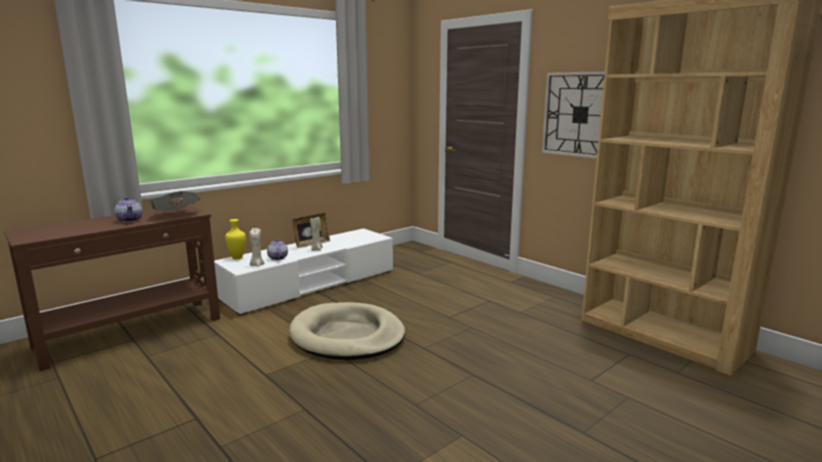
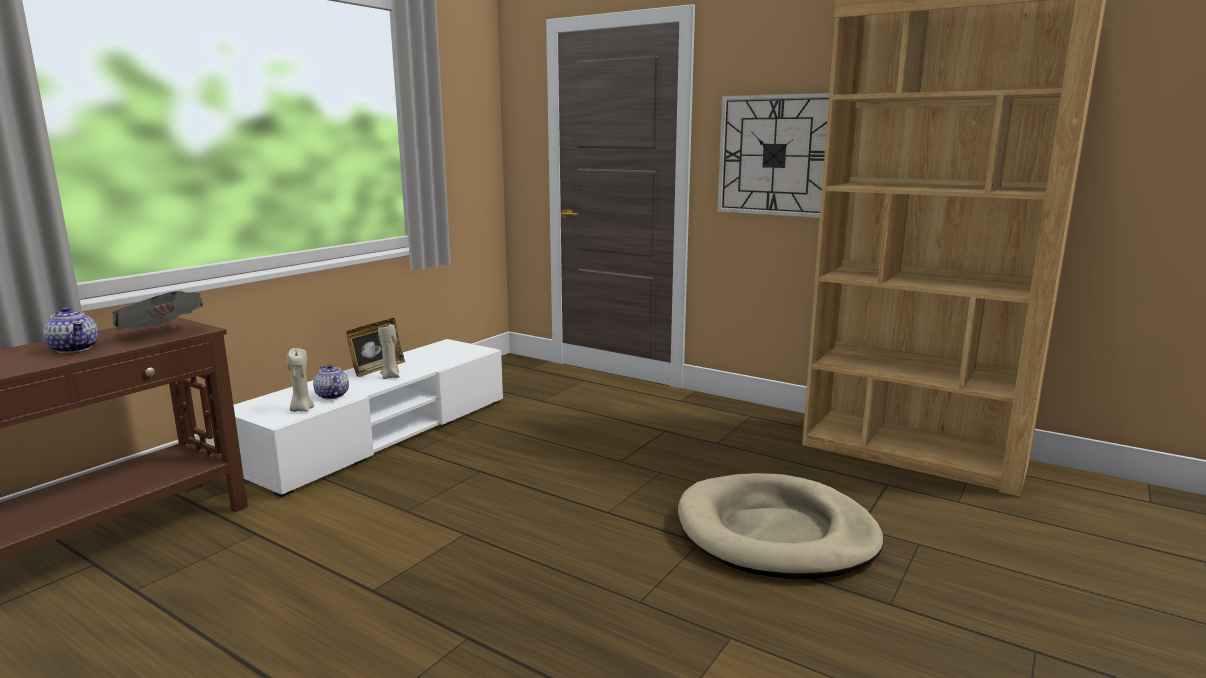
camera: 15 degrees left, 0 degrees up
(237, 258) = (261, 402): yellow vase -> none
(347, 336) = (480, 509): beige dog bed -> beige dog bed (776, 533)

